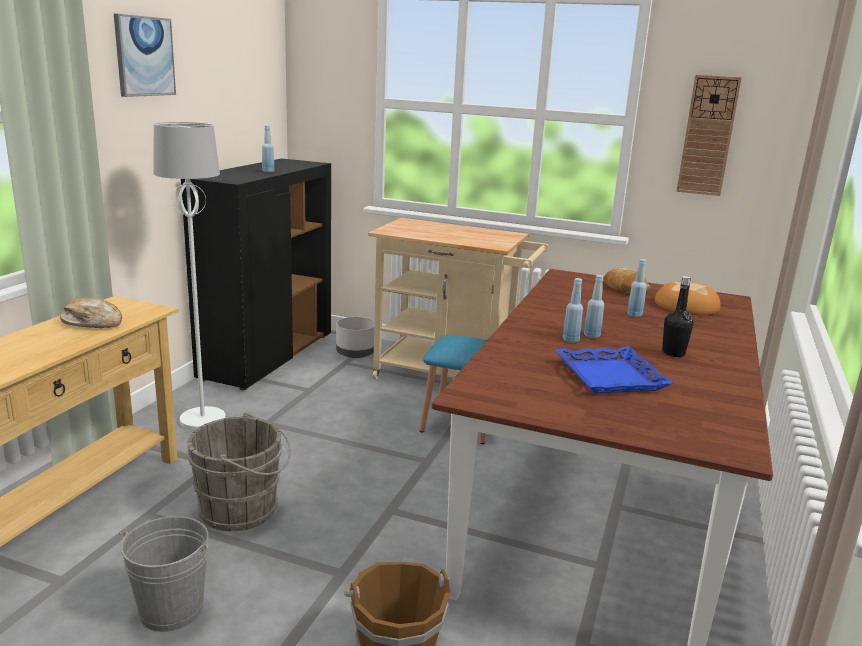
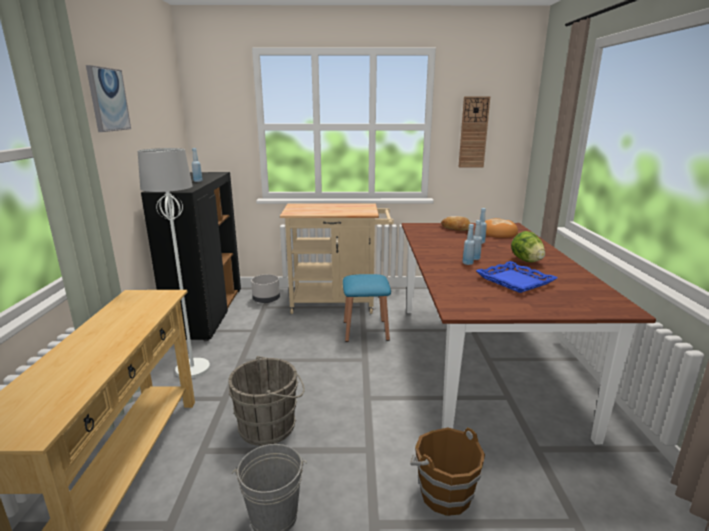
camera: 20 degrees left, 0 degrees up
(92, 322) = (131, 313): bread -> none
(673, 353) = (526, 260): black bottle -> lettuce

